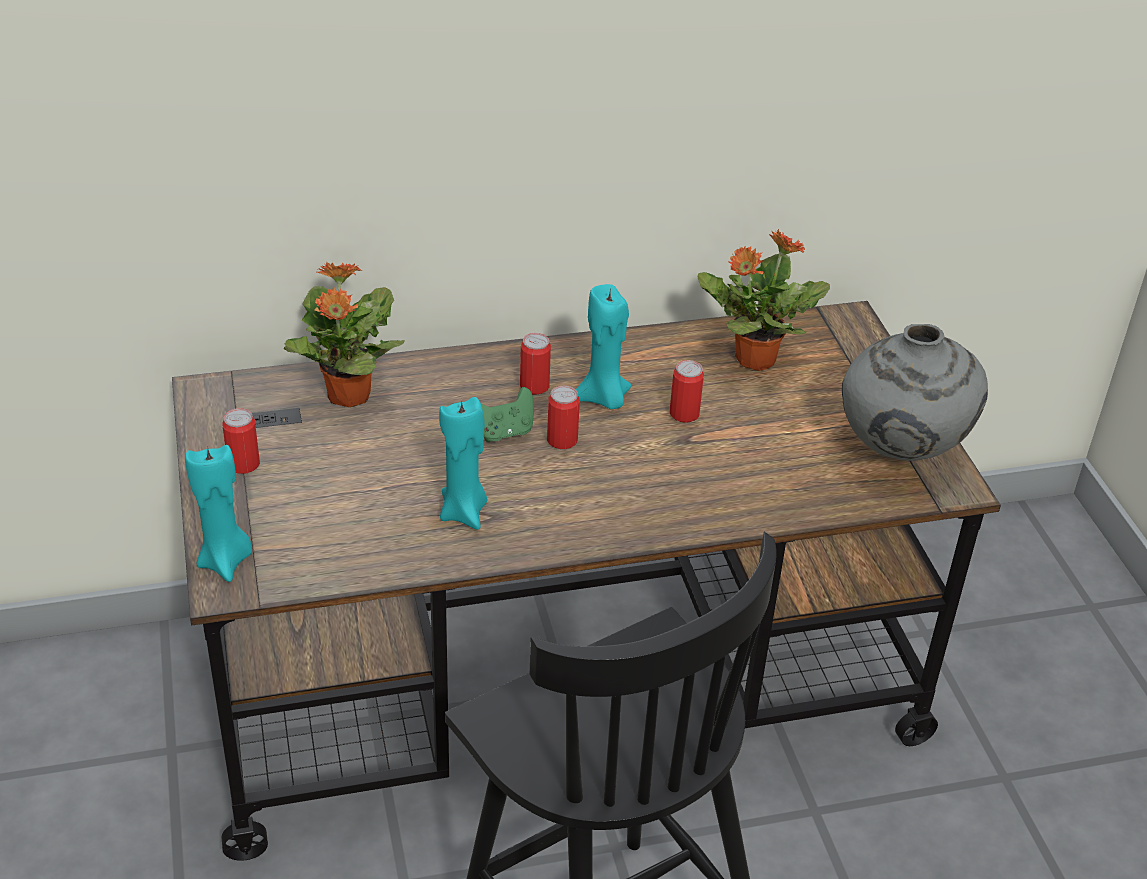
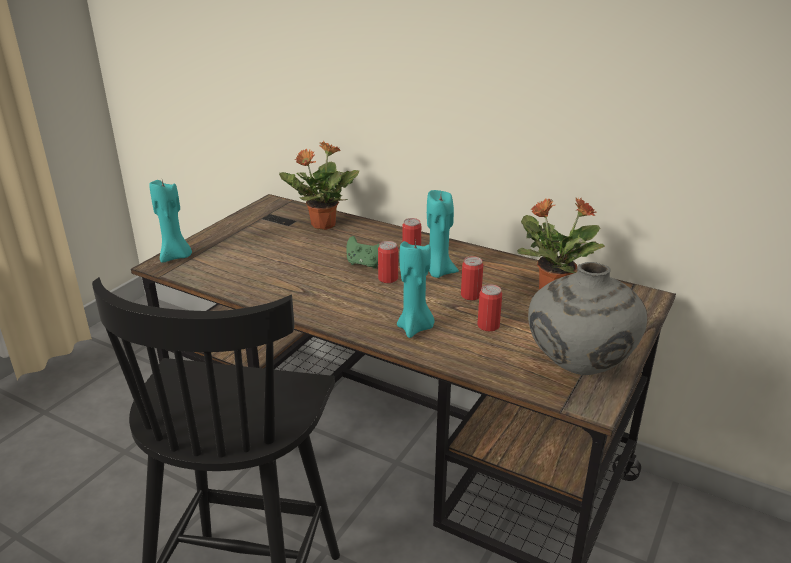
camera: 45 degrees right, 10 degrees down
(243, 464) = (241, 230): can -> can (488, 326)
(464, 512) = (295, 284): turquoise candle -> turquoise candle (415, 328)

